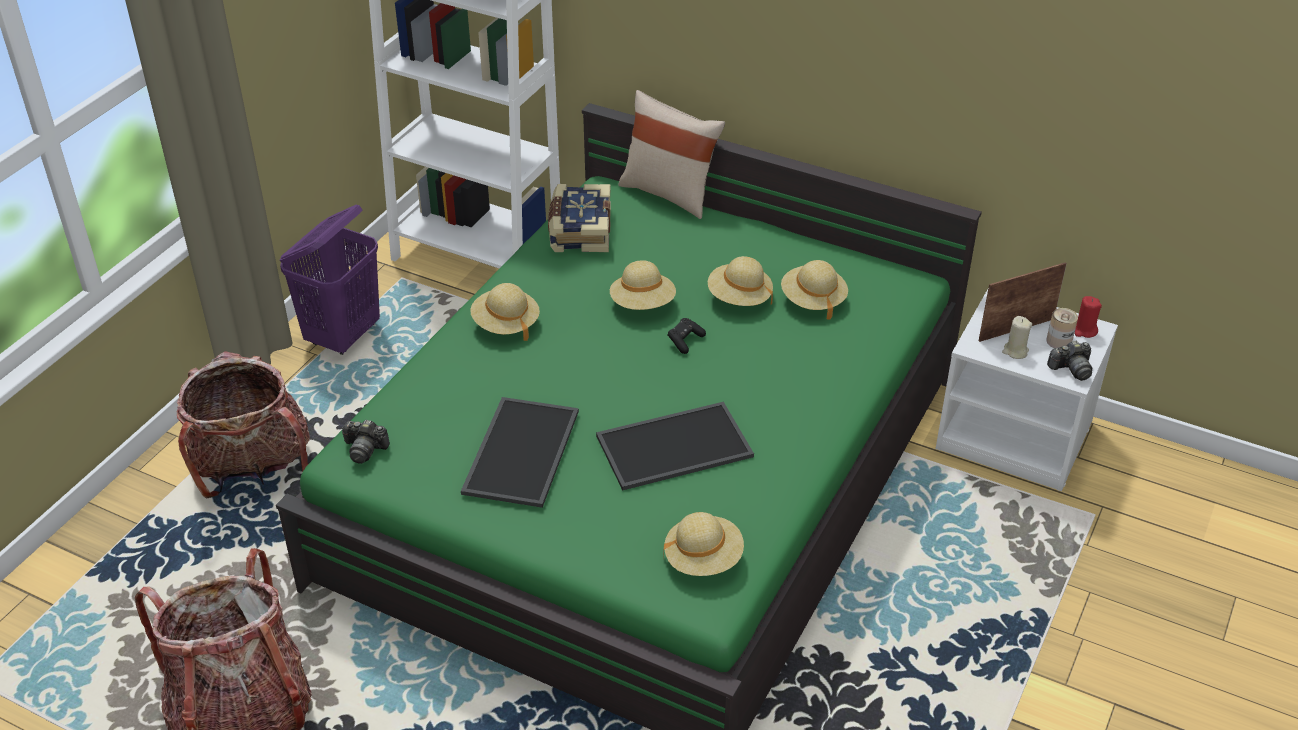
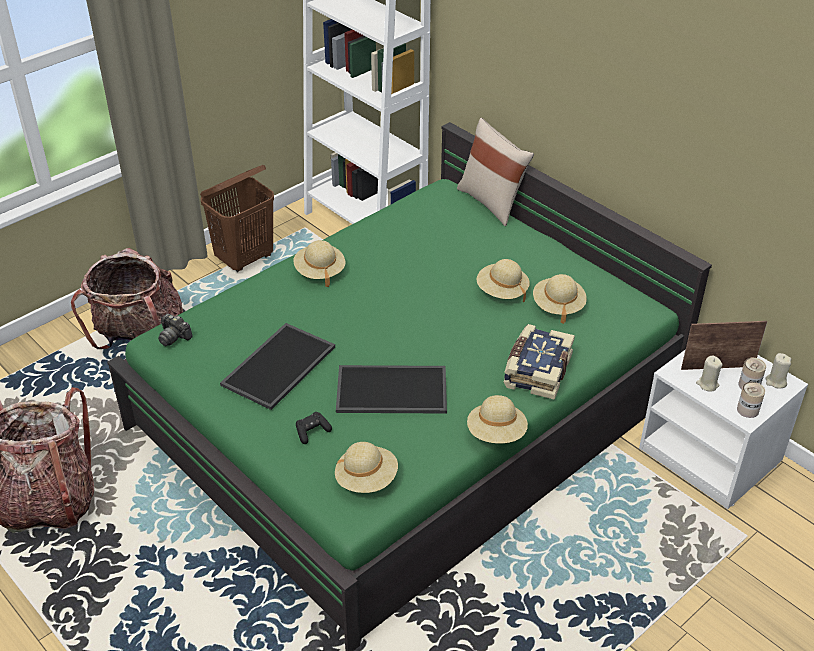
camera: 20 degrees right, 0 degrees up
(344, 336) = (245, 259): purple laundry basket -> brown laundry basket
(579, 230) = (410, 216): book -> book (536, 371)
(643, 304) = (427, 279): beige hat -> beige hat (496, 433)
(685, 341) = (443, 314): black game controller -> black game controller (312, 432)
(1071, 369) = (747, 410): camera -> can
(1084, 330) = (775, 382): red candle -> beige candle

